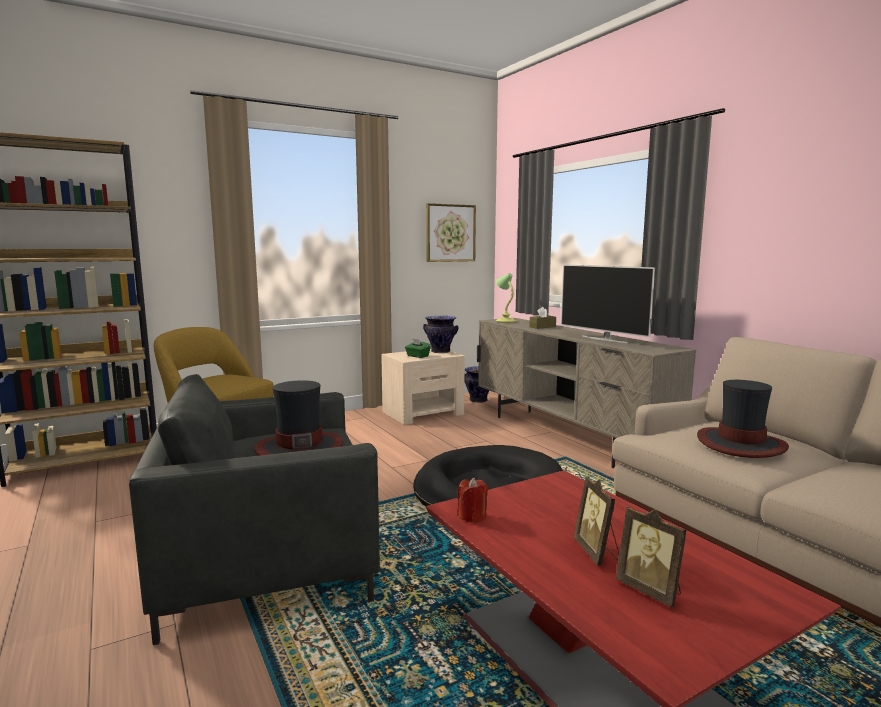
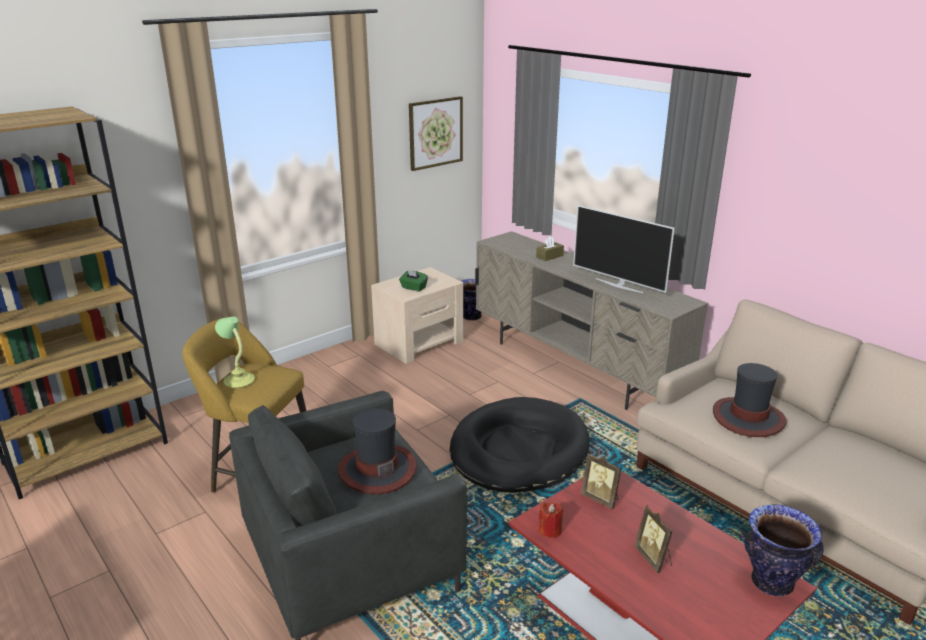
camera: 10 degrees left, 15 degrees up
(440, 351) = (435, 276): vase -> vase (771, 582)
(505, 321) = (506, 243): table lamp -> table lamp (239, 380)
(650, 590) = (696, 591): picture frame -> picture frame (601, 499)

